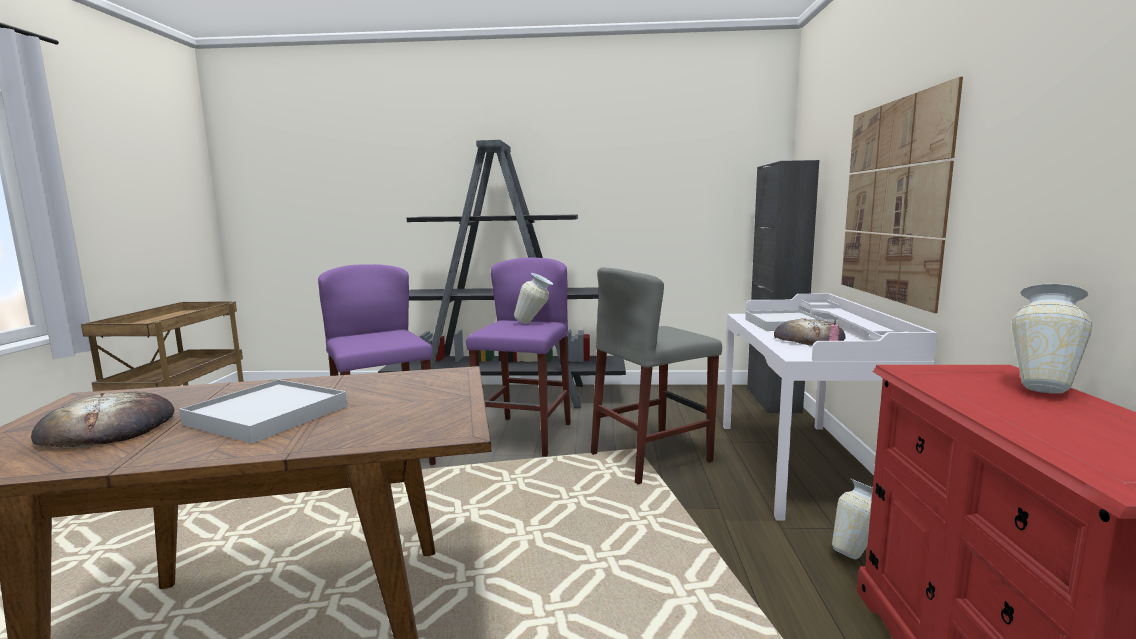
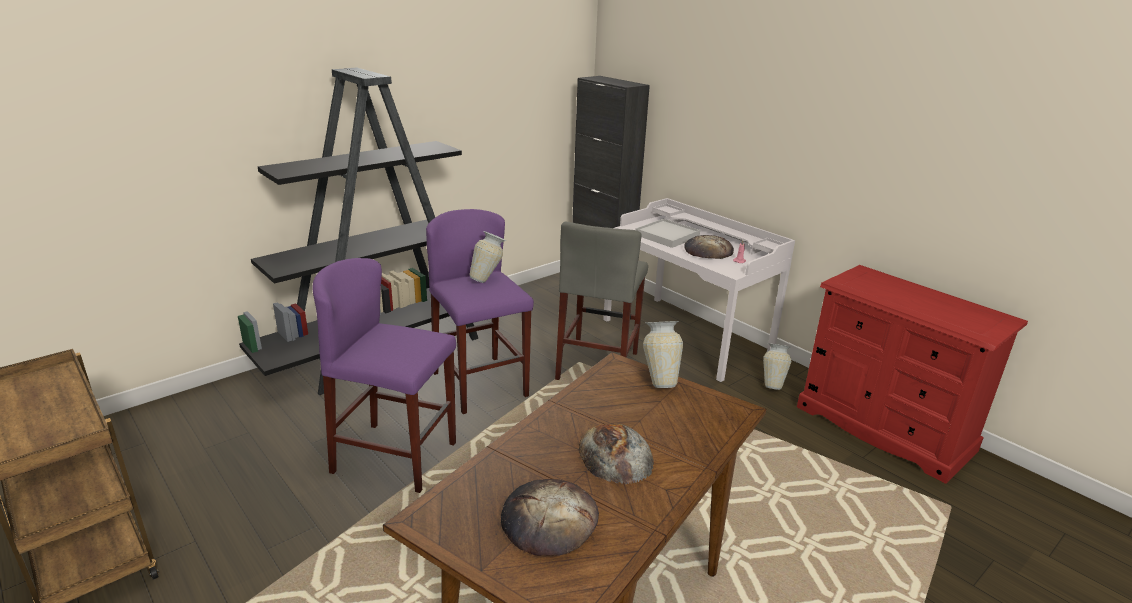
camera: 45 degrees left, 15 degrees up
(267, 415) = (615, 455): white tray -> bread
(892, 201) = (745, 142): picture -> none
(1042, 388) = (894, 282): vase -> vase (660, 380)

